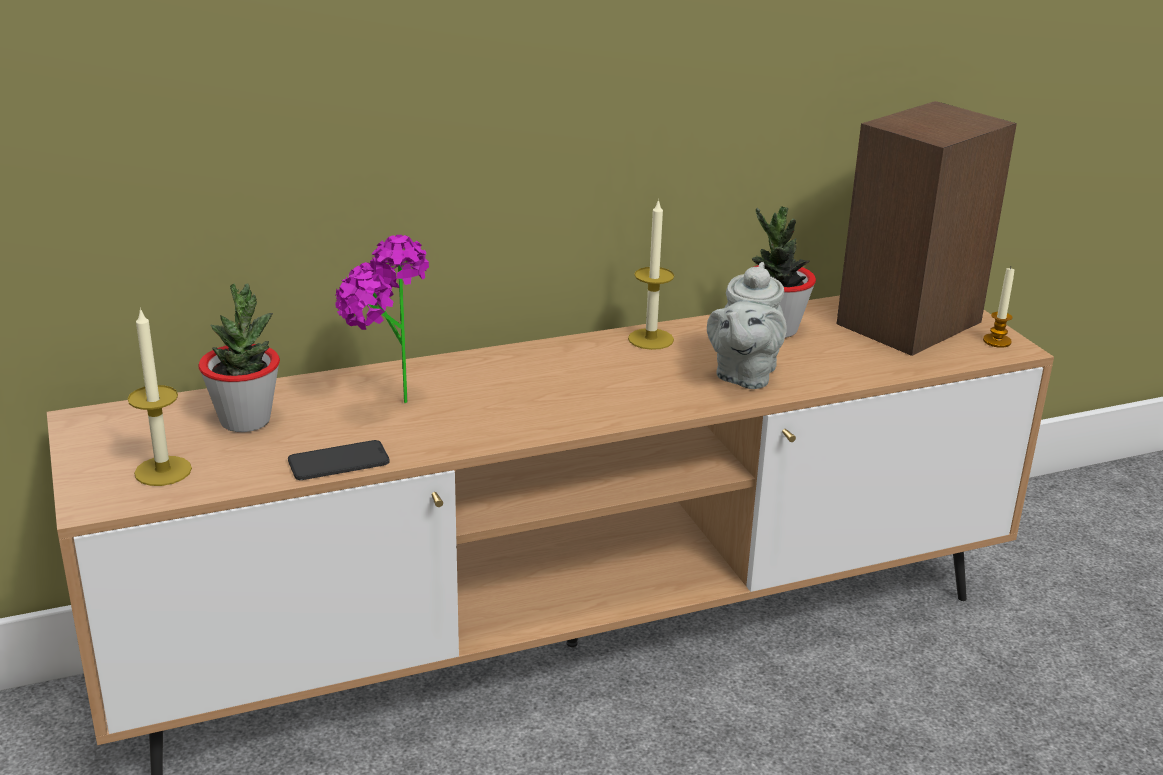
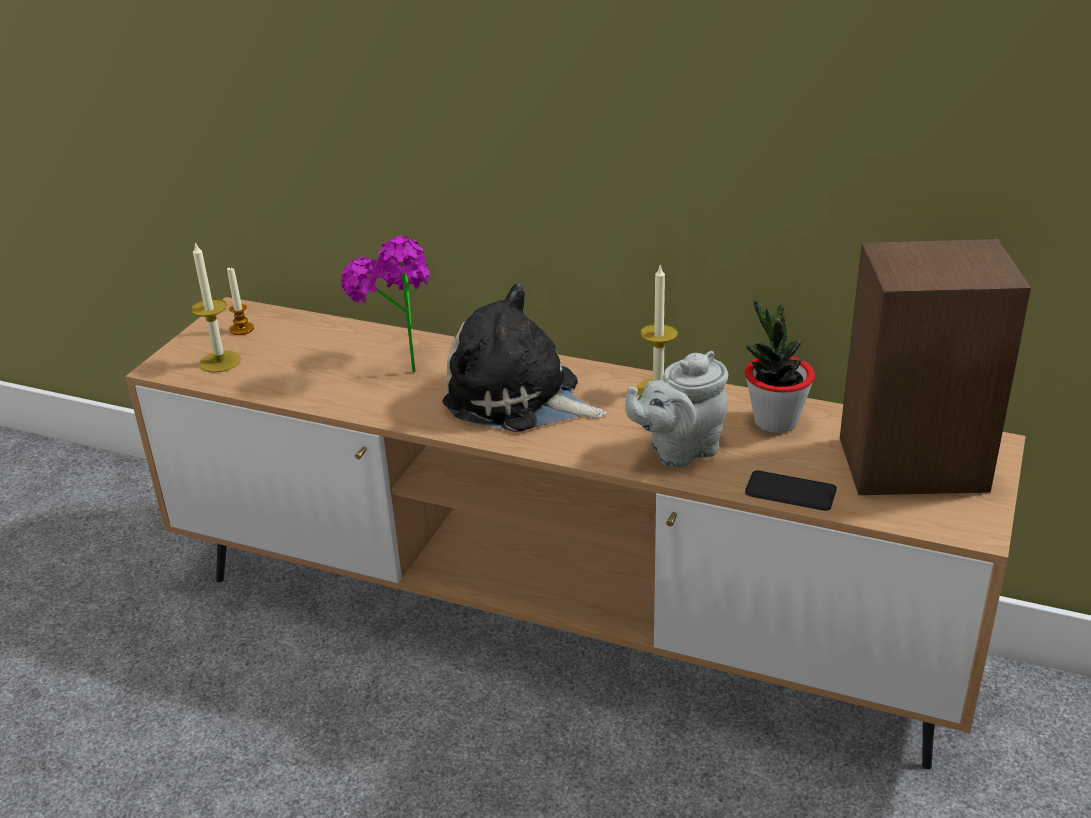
camera: 45 degrees right, 5 degrees up
(245, 421) = (308, 346): potted plant -> none
(338, 461) = (313, 397): phone -> phone (790, 492)
(547, 388) = (518, 399): none -> plush toy
(997, 341) = (971, 517): candle -> candle (242, 329)

